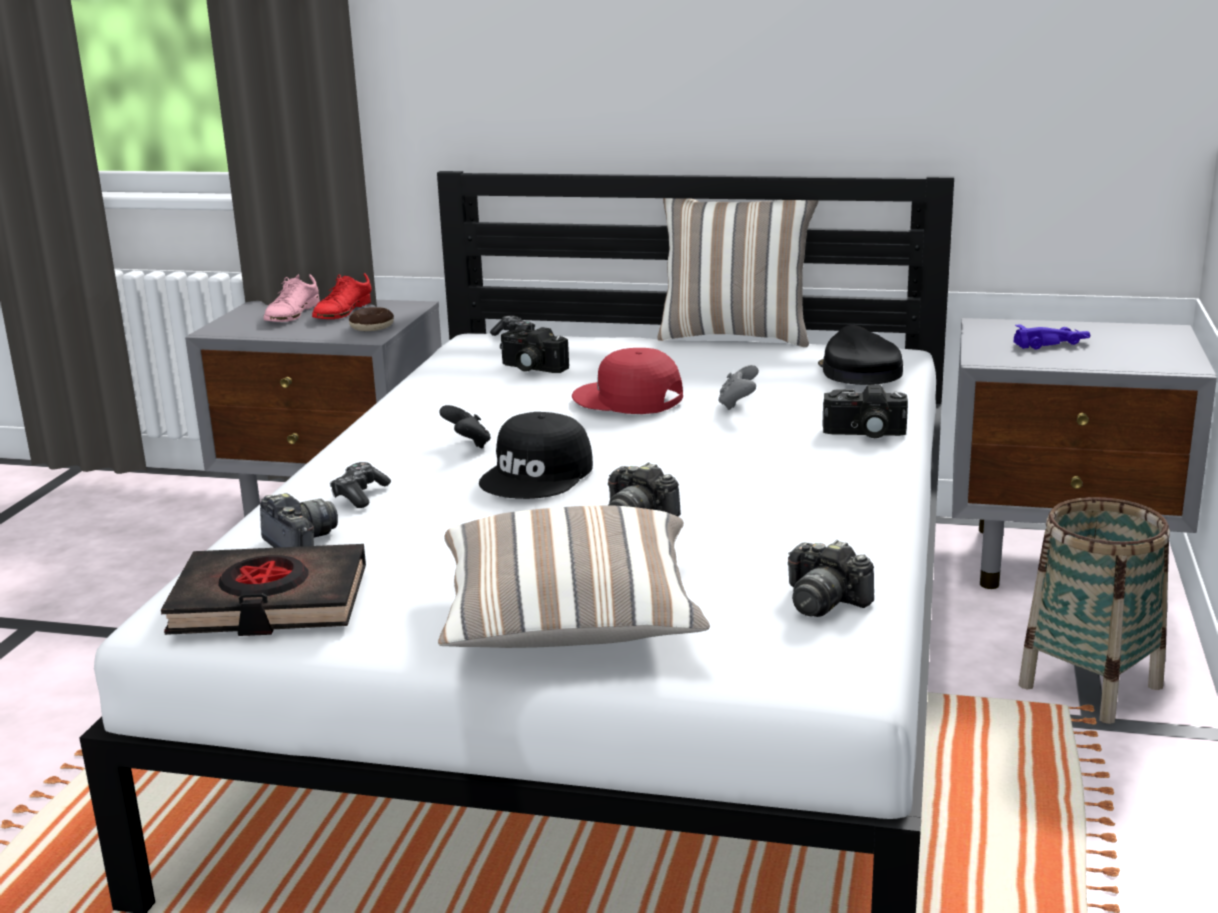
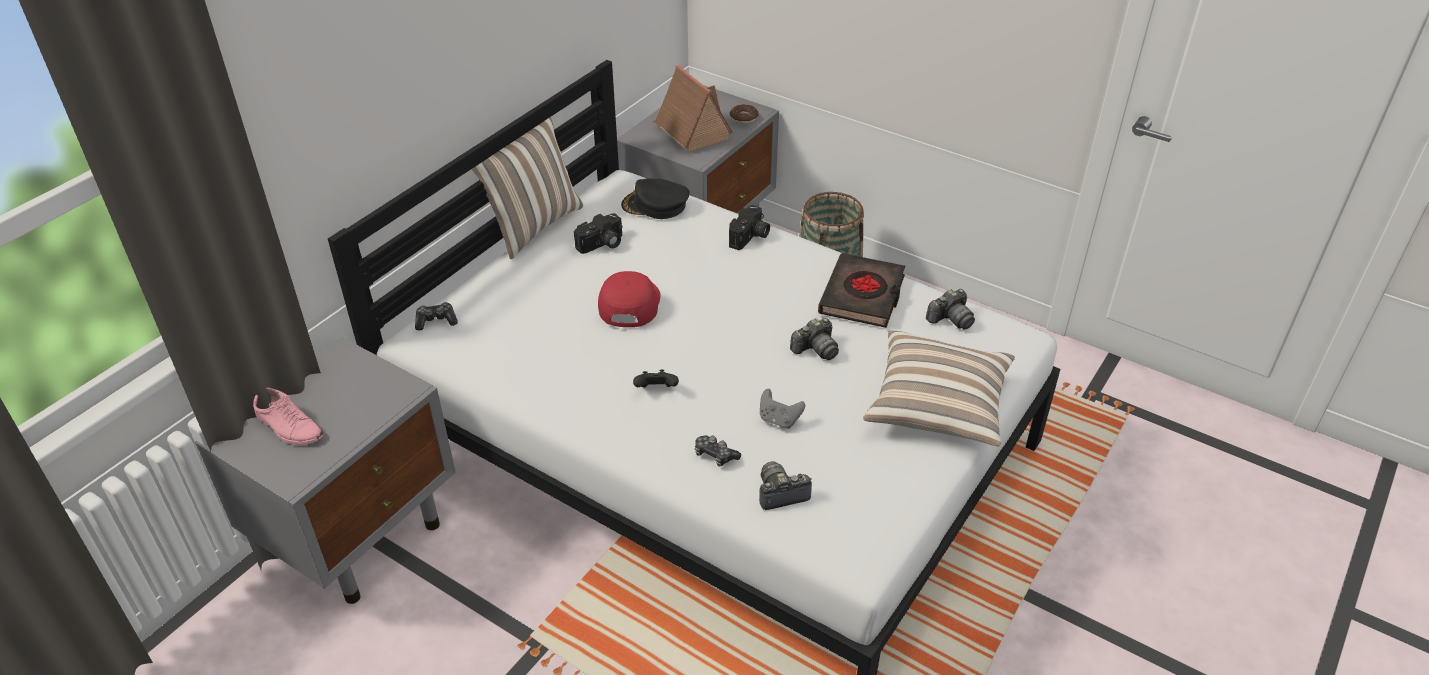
camera: 70 degrees left, 20 degrees up
(269, 602) = (861, 518): black book -> black book (862, 296)
(343, 311) = (314, 394): red shoe -> none
(372, 327) = (382, 385): donut -> donut (743, 119)
(530, 368) = (519, 329): camera -> camera (602, 245)
(538, 475) = (733, 371): black cap -> none
(627, 399) = (628, 303): red cap -> red cap turned 135 degrees clockwise
(738, 404) = (677, 264): grey game controller -> grey game controller (779, 420)
(1053, 344) = (691, 131): purple toy car -> toy house

